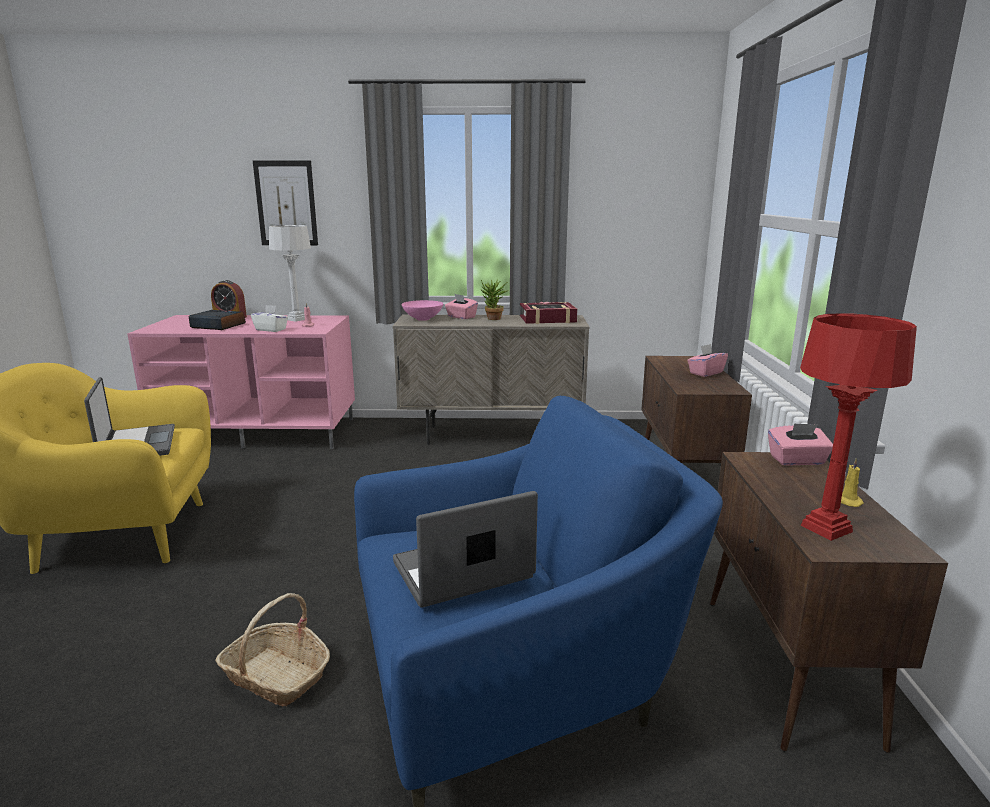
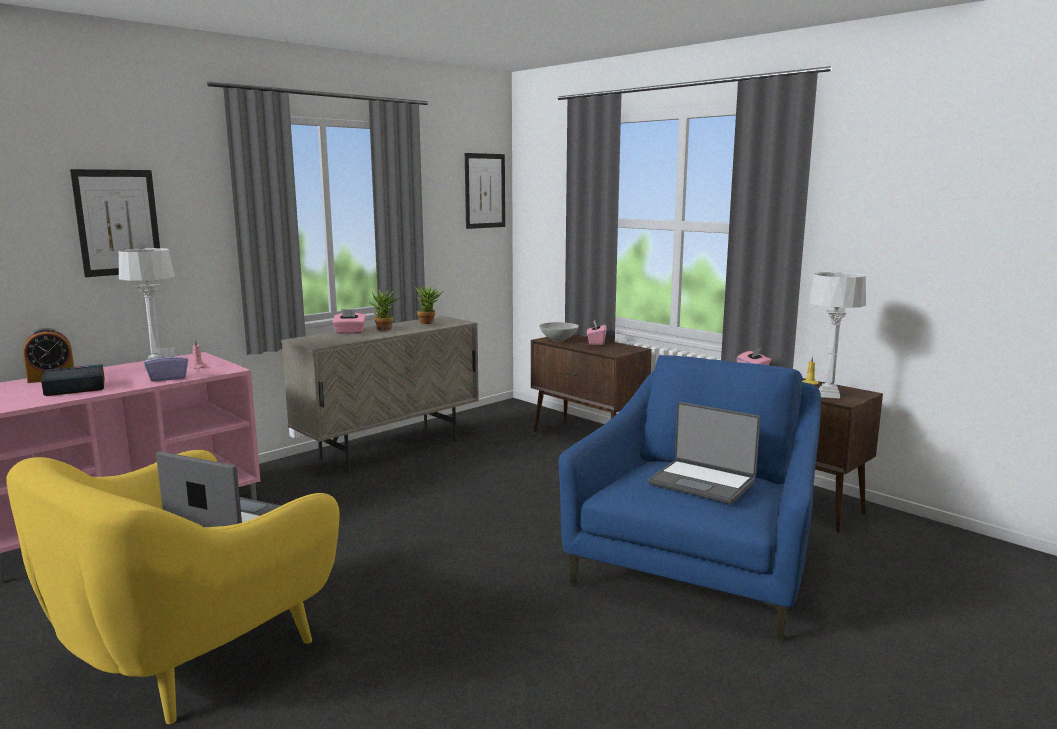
camera: 45 degrees left, 5 degrees down
(271, 329) = (168, 378): white tissue box -> purple tissue box
(276, 676) = (577, 640): basket -> none
(423, 319) = (321, 340): pink bowl -> none
(463, 572) = (702, 483): laptop -> laptop turned 75 degrees counterclockwise
(547, 319) = (429, 322): book -> potted plant
(670, 180) = (485, 191): none -> picture
(672, 362) = (559, 340): none -> grey bowl
(825, 528) = (828, 395): red table lamp -> grey table lamp

